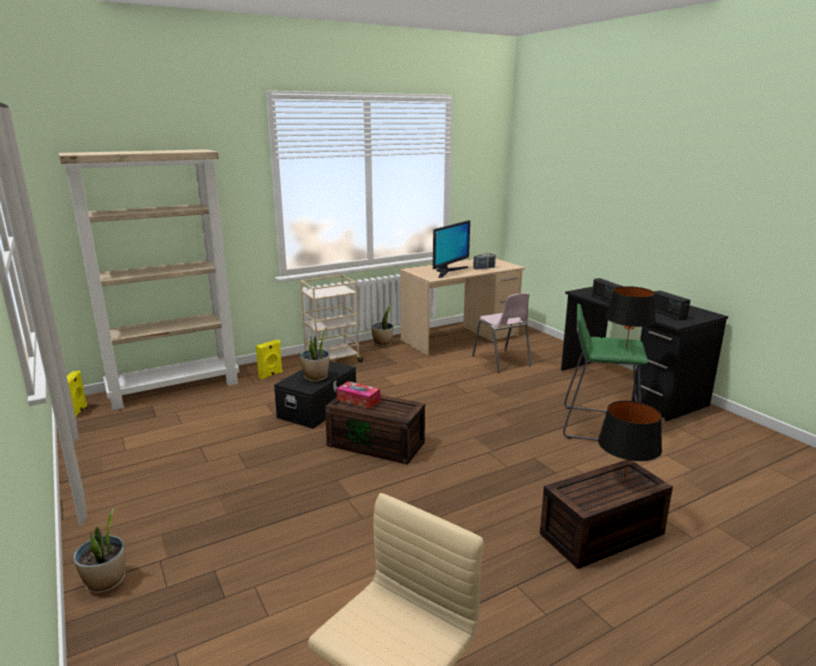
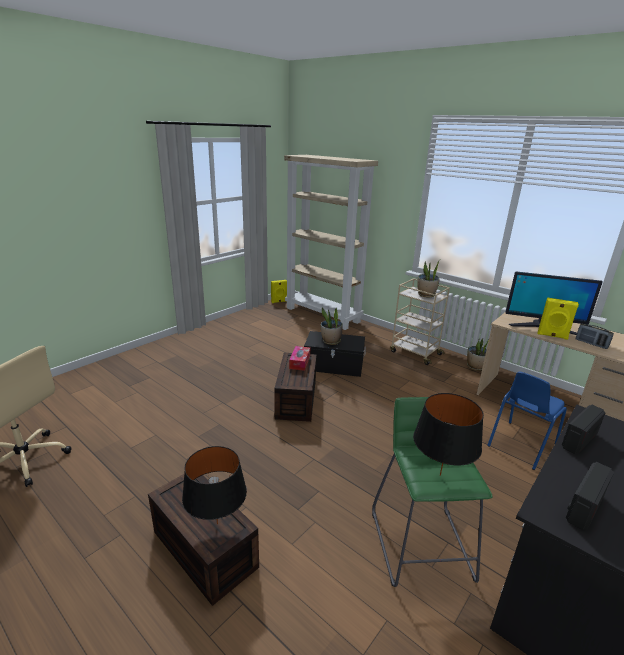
camera: 70 degrees right, 5 degrees up
(106, 582) = (141, 354): potted plant -> potted plant (426, 295)
(271, 375) = (367, 337): yellow speaker -> yellow speaker (552, 336)
(501, 361) = (520, 445): pink chair -> blue chair

